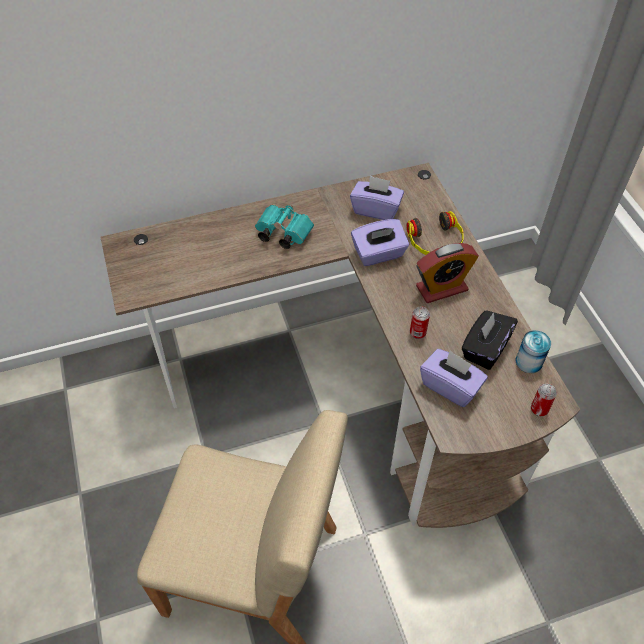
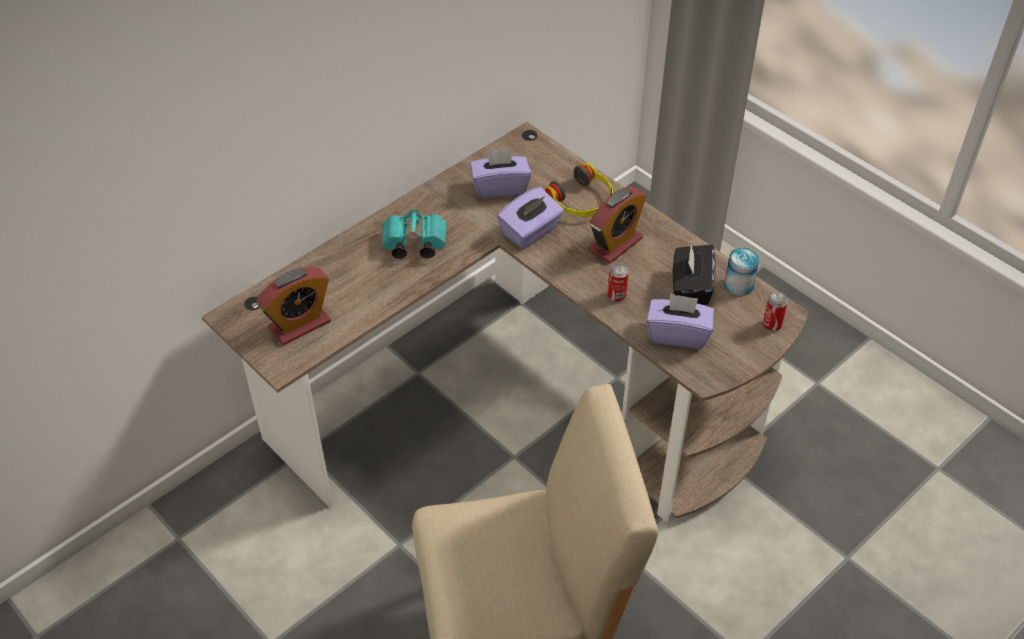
camera: 25 degrees left, 5 degrees down
(162, 268) = (299, 325): none -> alarm clock

